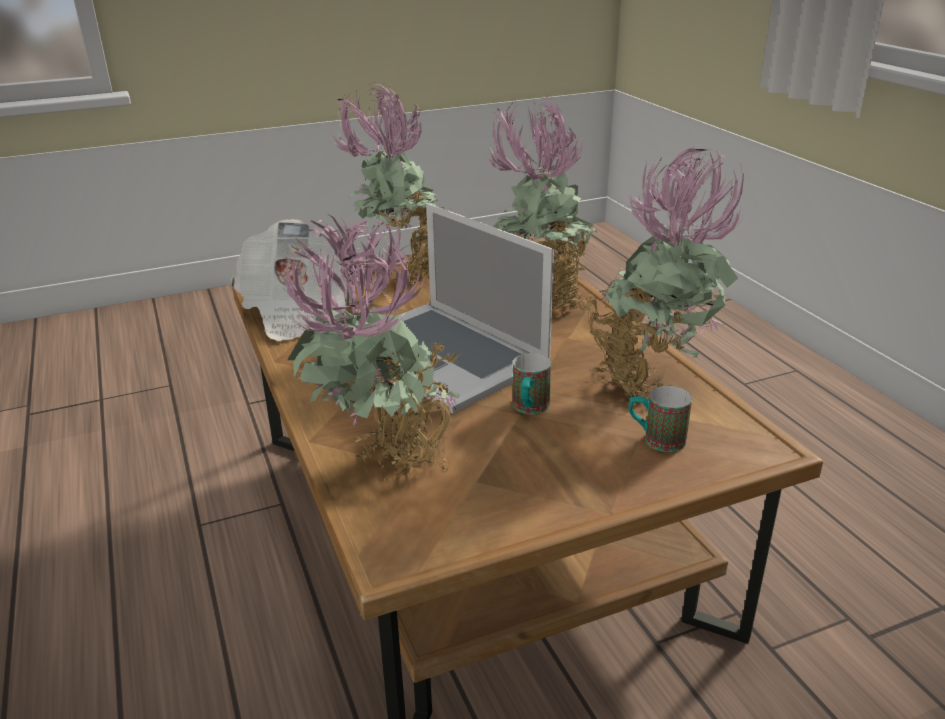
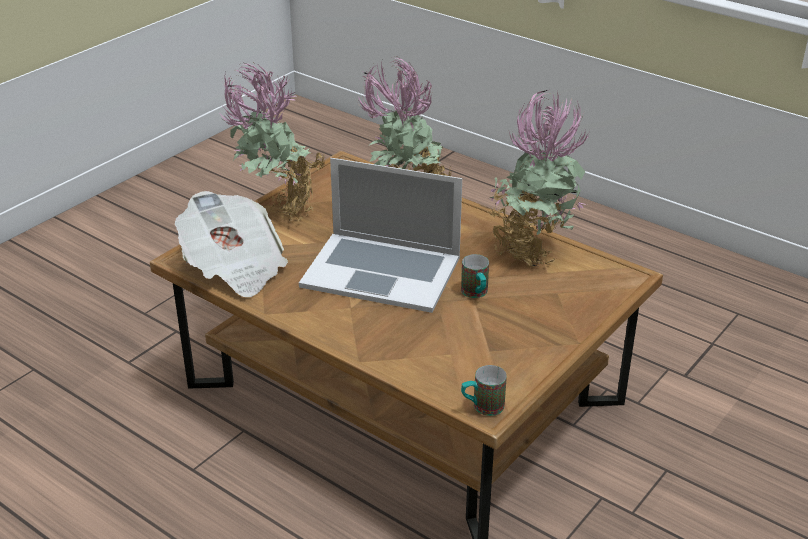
camera: 30 degrees left, 5 degrees up
(386, 471) = (430, 363): potted plant -> none
(655, 439) = (566, 290): mug -> mug (482, 407)

